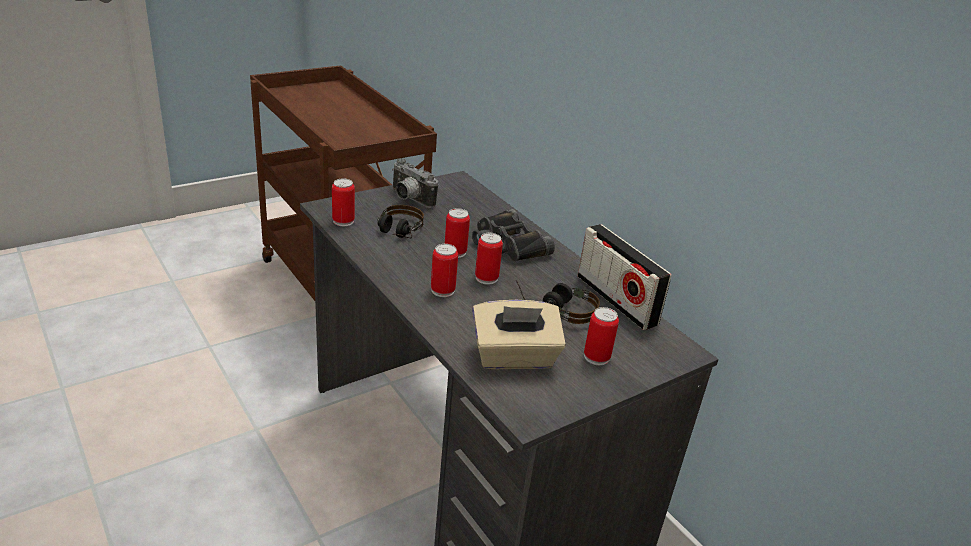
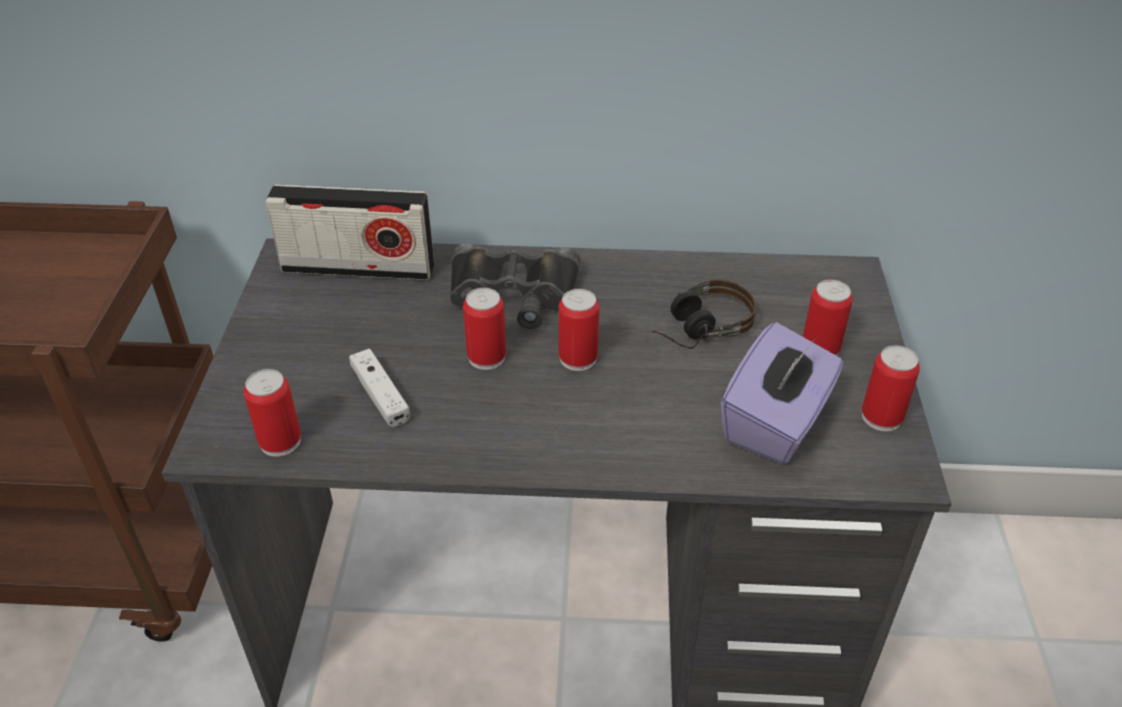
camera: 50 degrees left, 10 degrees up
(397, 234) = (380, 395): headphones -> white game controller
(409, 199) = (290, 335): camera -> none
(442, 290) = (574, 418): can -> can (881, 417)
(514, 357) = (776, 422): beige tissue box -> purple tissue box
(616, 300) = (716, 270): radio -> radio (358, 268)

